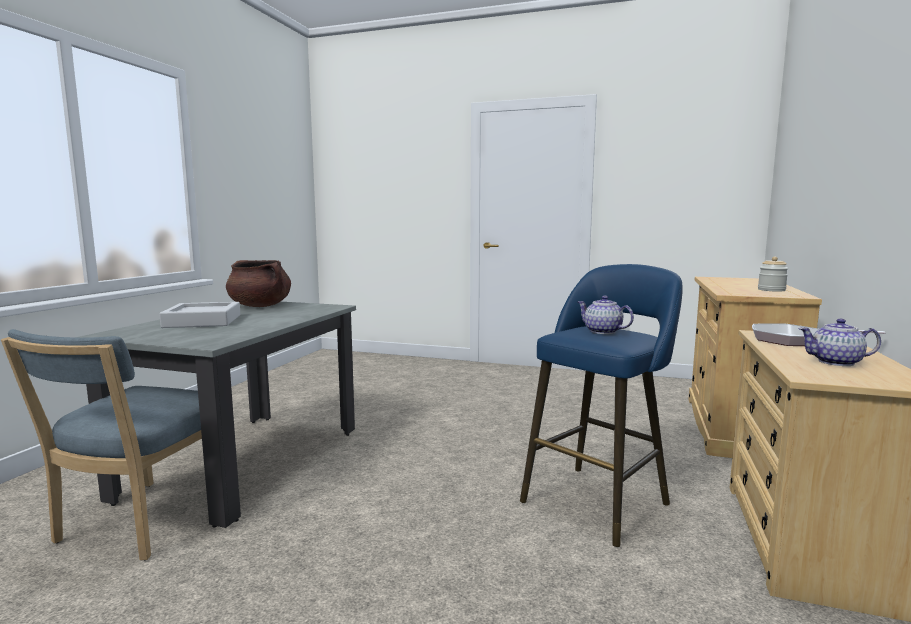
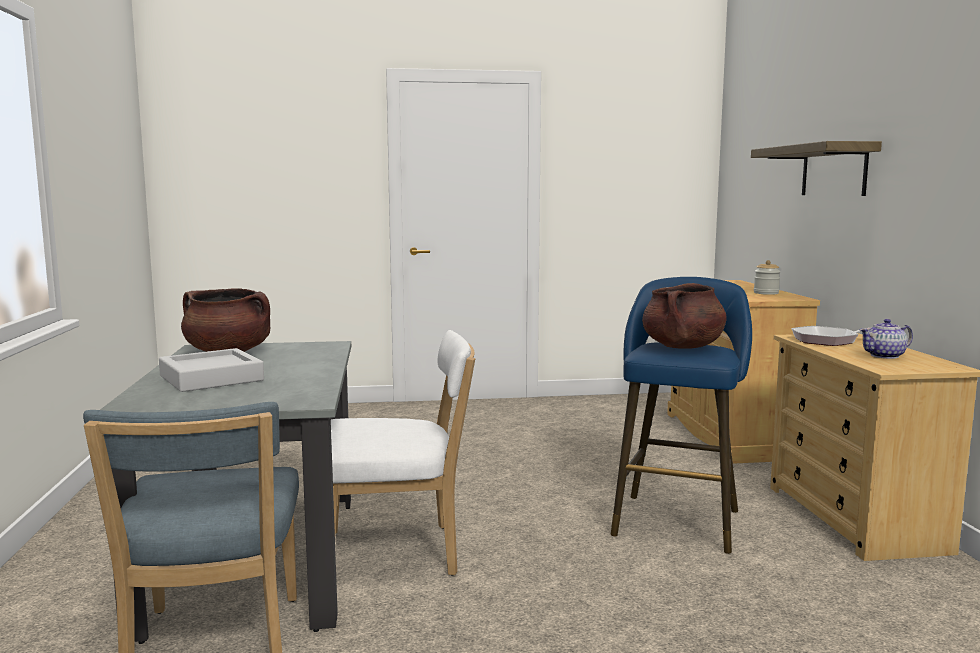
camera: 25 degrees left, 0 degrees up
(339, 478) = (399, 553): none -> white chair
(603, 331) = (682, 347): teapot -> brown cooking pot
(847, 158) = (834, 170): none -> shelf

